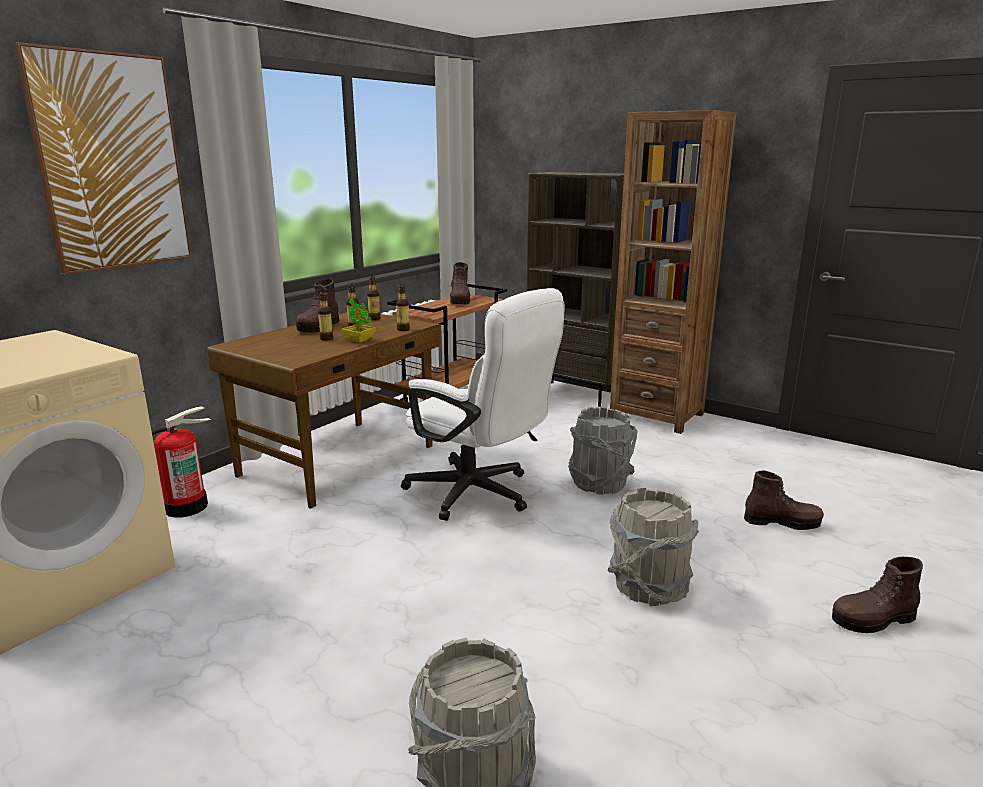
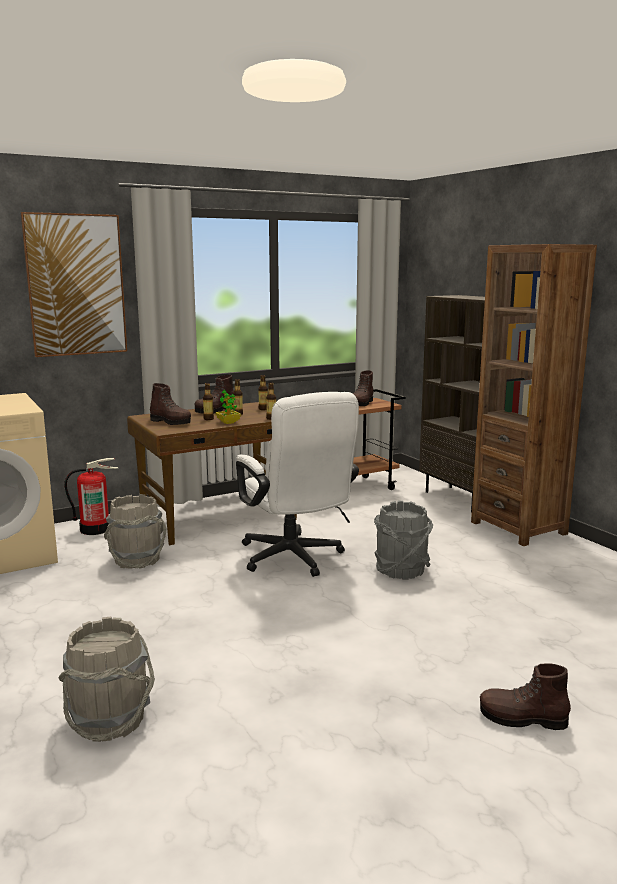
camera: 25 degrees right, 5 degrees down
(649, 586) = (355, 647): grey bucket -> grey bucket (137, 560)
(782, 522) = (533, 631): brown boot -> brown boot (171, 422)

